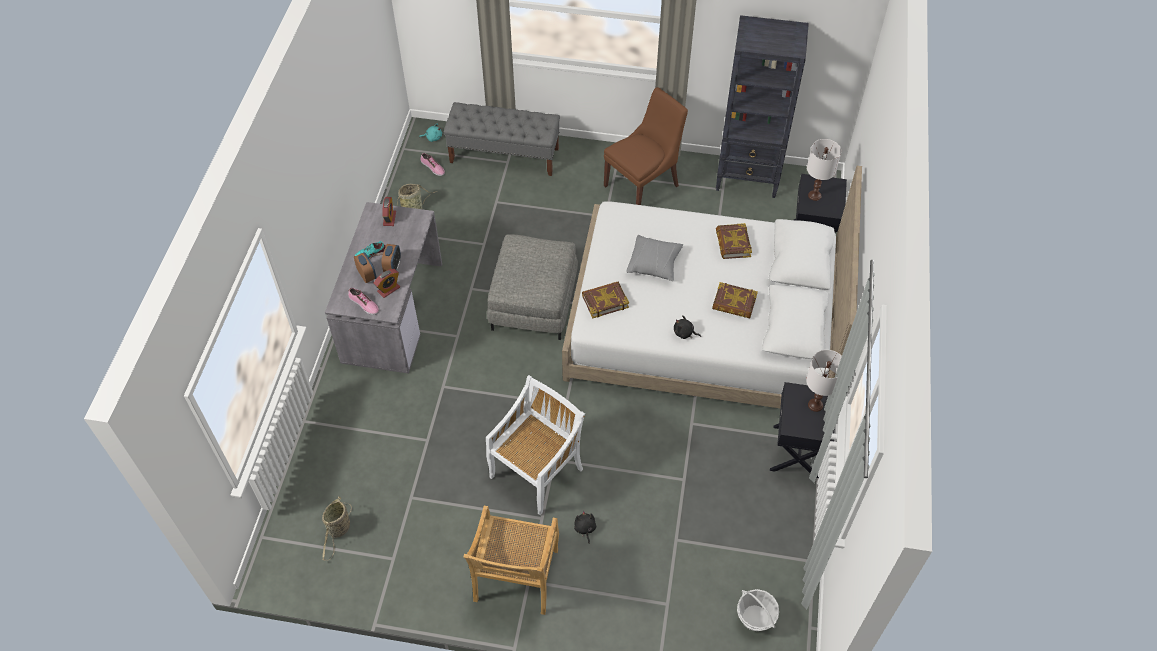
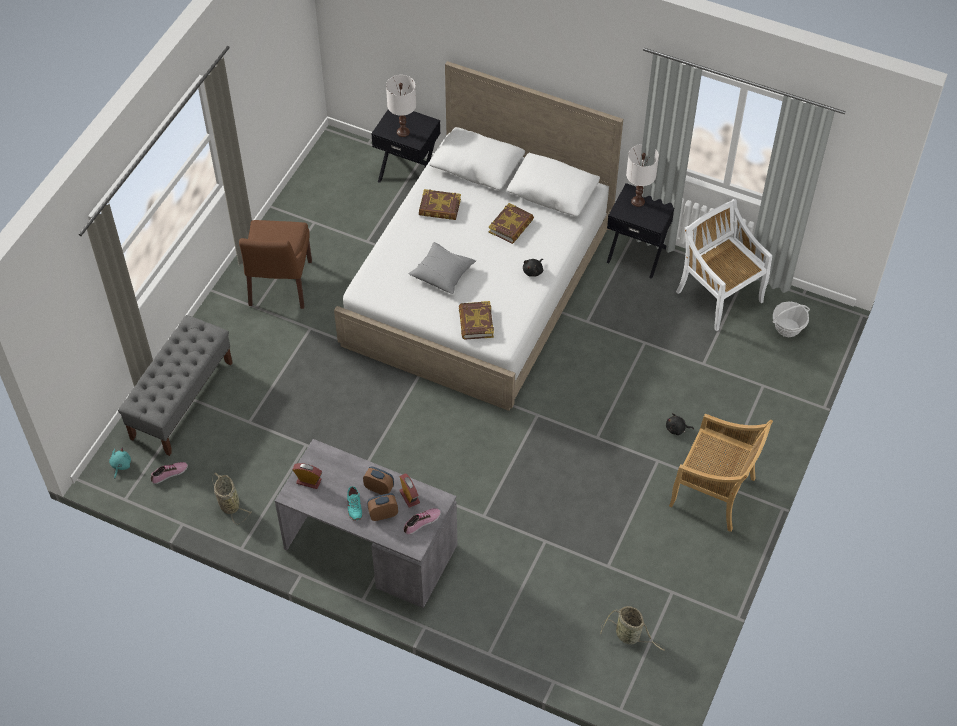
camera: 75 degrees left, 0 degrees up
(534, 302) = (402, 414): grey ottoman -> none
(537, 471) = (606, 454): white chair -> white chair (718, 295)
(643, 184) = (280, 285): brown chair -> brown chair turned 150 degrees counterclockwise
(748, 178) = (307, 198): black bookcase -> none

